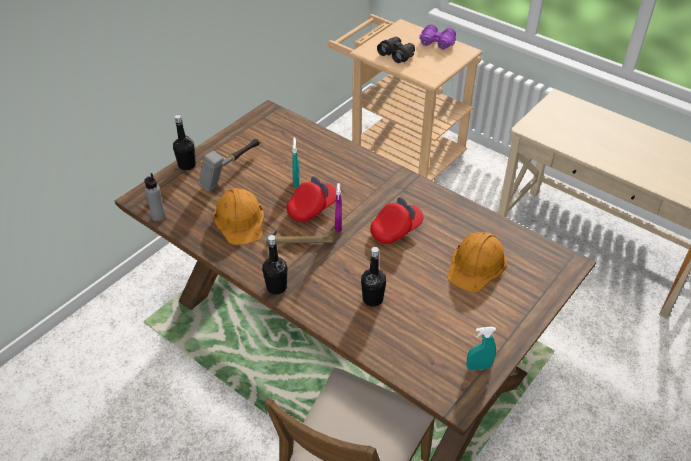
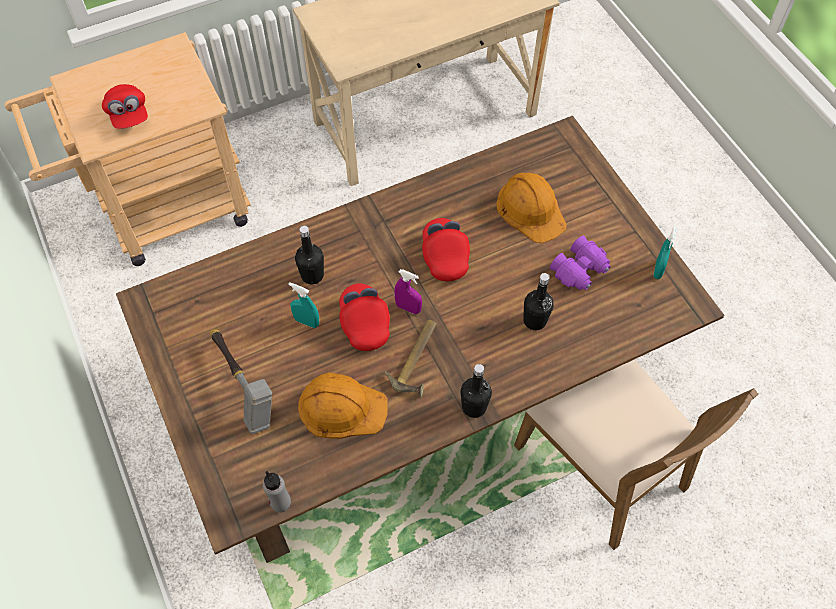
camera: 65 degrees left, 15 degrees up
(187, 165) = (196, 437): black bottle -> black bottle (312, 275)
(396, 54) = (128, 115): black binoculars -> red cap
(436, 44) = (138, 67): purple binoculars -> purple binoculars (580, 270)

